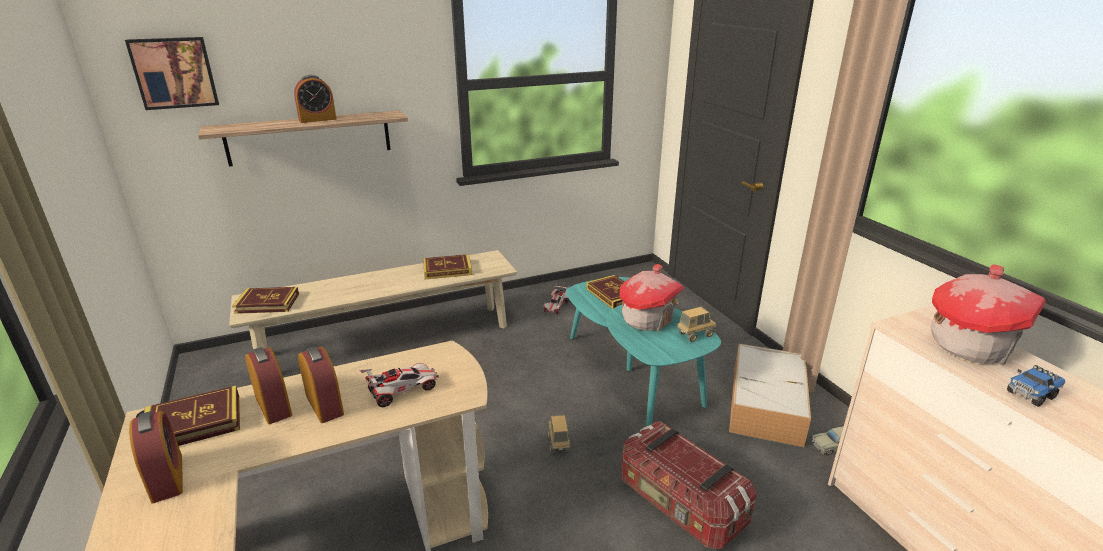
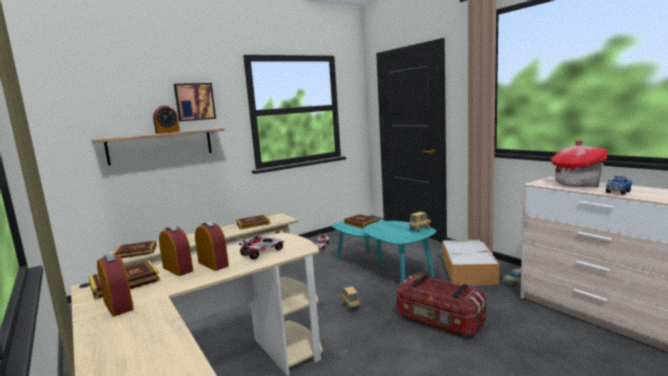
camera: 10 degrees left, 15 degrees down
(174, 72) = (76, 105): picture -> picture (194, 102)
(647, 319) = (388, 227): toy house -> none

